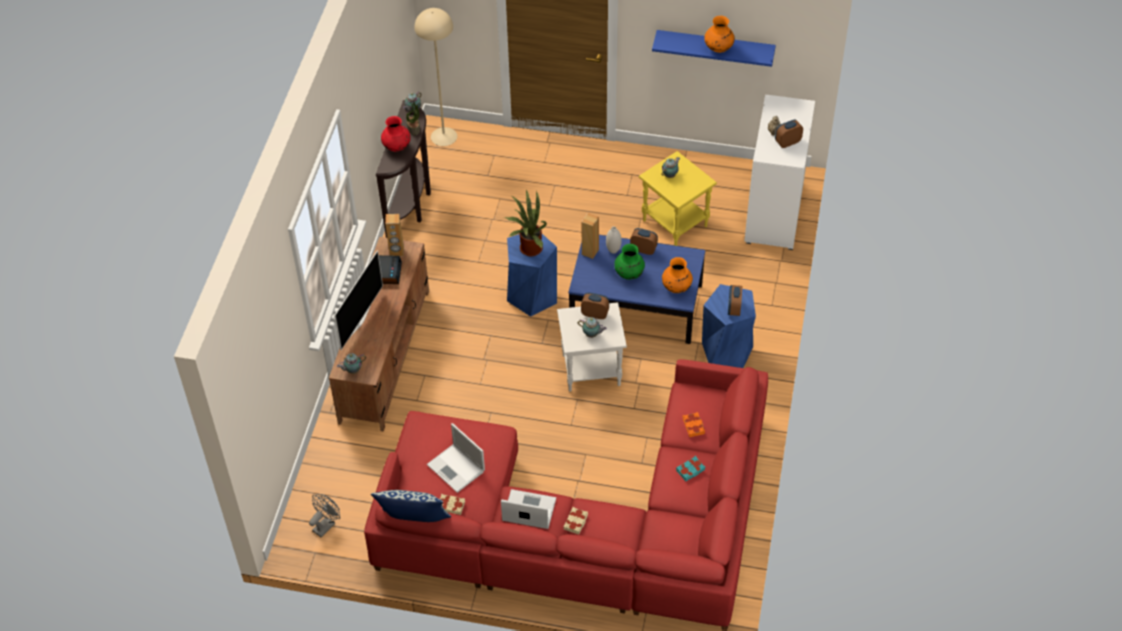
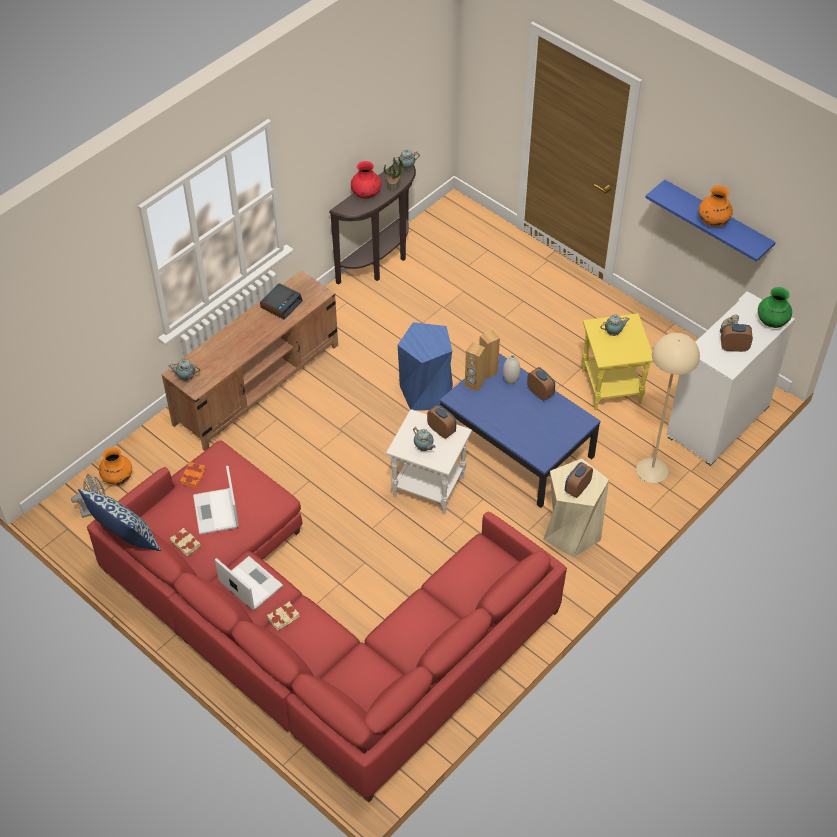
camera: 30 degrees right, 0 degrees up
(359, 321) = (225, 336): television -> none
(396, 252) = (305, 290): brown speaker -> brown speaker (474, 384)
(444, 136) = (455, 214): beige floor lamp -> beige floor lamp (652, 470)
(528, 248) = (424, 341): potted plant -> none
(629, 274) = (508, 409): green vase -> green vase (771, 322)
(676, 287) = (544, 443): orange vase -> orange vase (117, 478)
(690, 470) = (427, 625): turquoise book -> none
(693, 426) = (462, 584): orange book -> orange book (193, 476)
(727, 351) = (571, 532): blue stool -> beige stool

